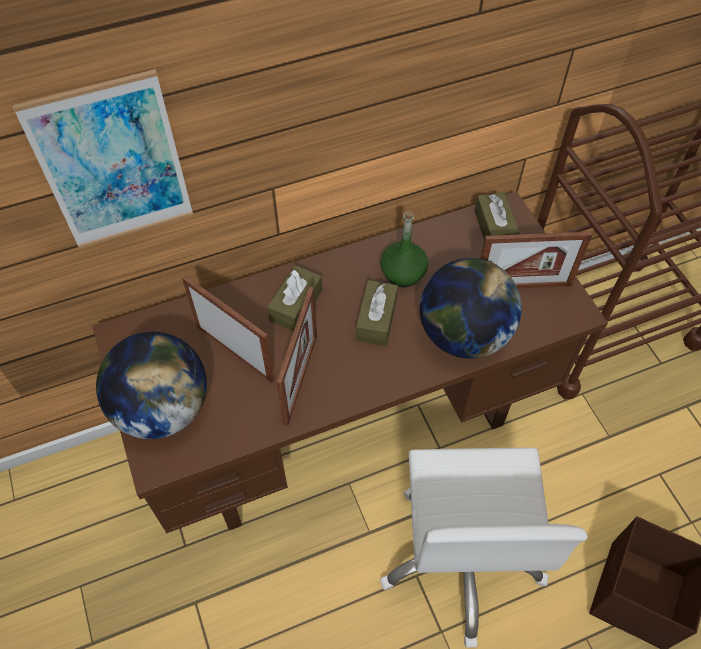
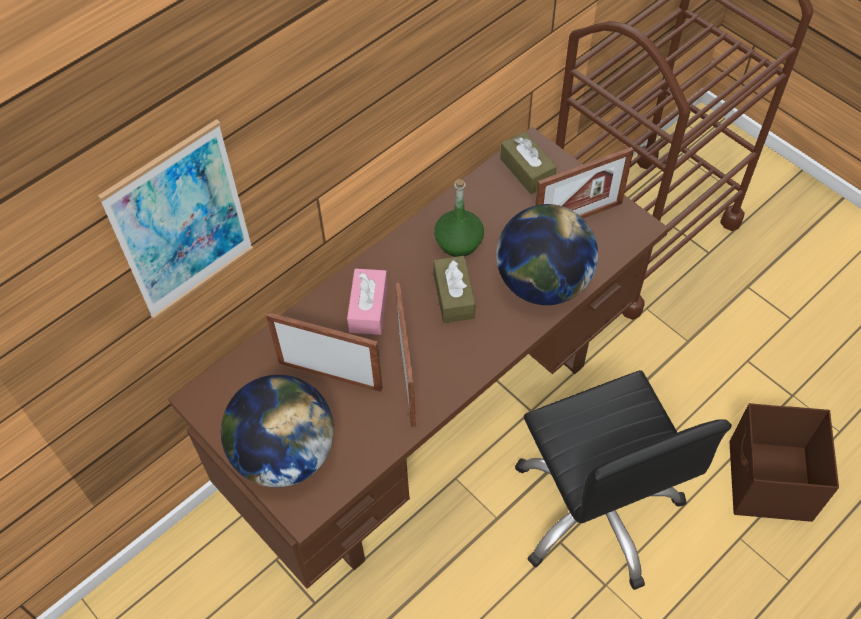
camera: 20 degrees left, 0 degrees up
(296, 305) = (368, 308): brown tissue box -> pink tissue box
(462, 557) = (596, 508): white office chair -> black office chair

